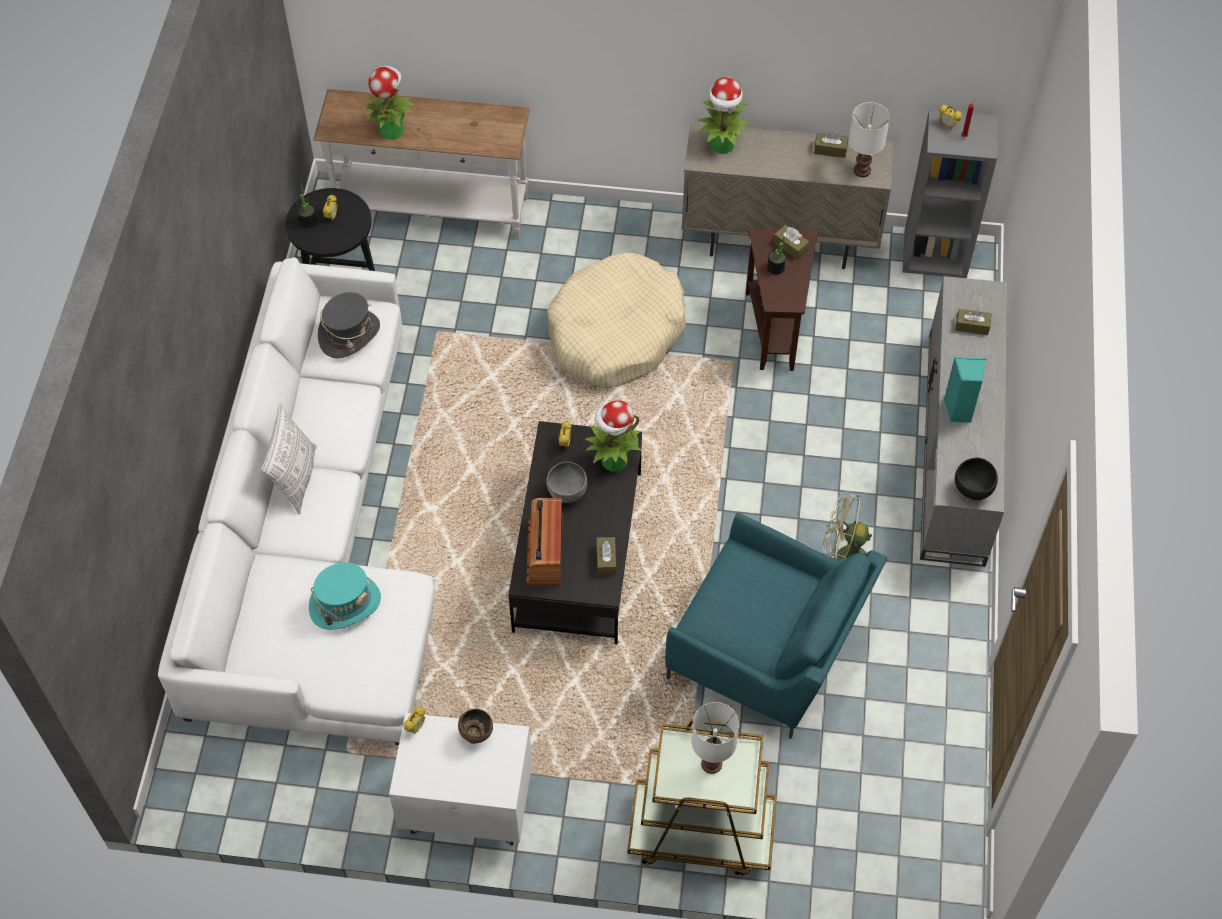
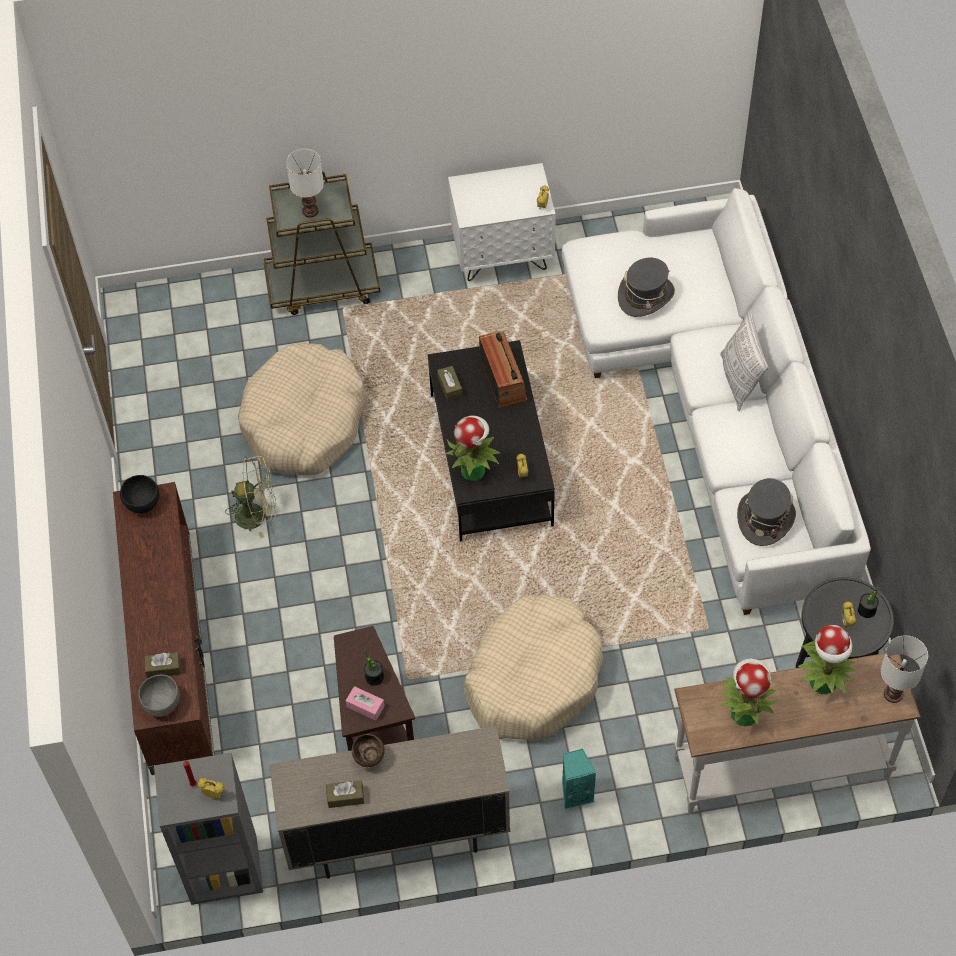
camera: 165 degrees right, 0 degrees up
(345, 604) = (646, 296): turquoise hat -> grey hat
(476, 734) = (496, 213): brown bowl -> brown bowl (370, 759)
(567, 493) = (503, 431): grey bowl -> grey bowl (162, 704)
(722, 145) = (464, 768): potted plant -> potted plant (743, 713)
(768, 653) = (304, 421): turquoise armchair -> beige dog bed
(790, 246) = (365, 706): brown tissue box -> pink tissue box
(861, 170) = (305, 779): white table lamp -> white table lamp (894, 694)
(957, 448) = (169, 648): grey tv stand -> brown tv stand
(959, 410) = (165, 575): turquoise speaker -> turquoise speaker (576, 794)

